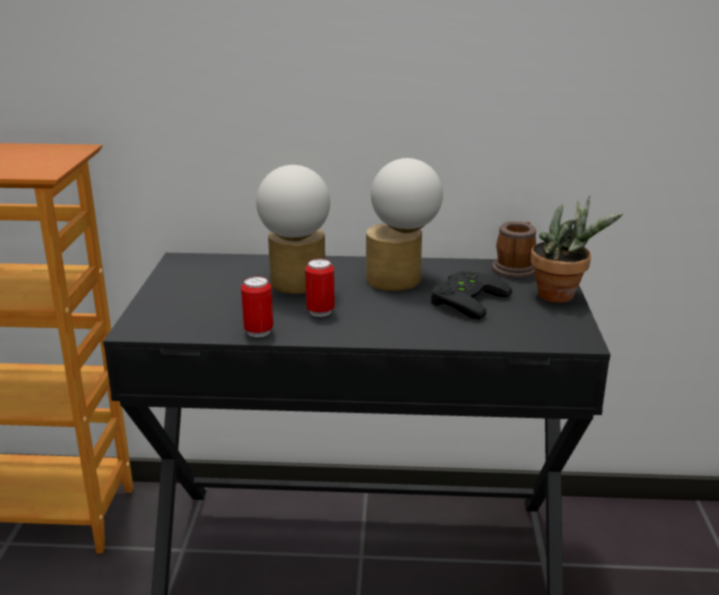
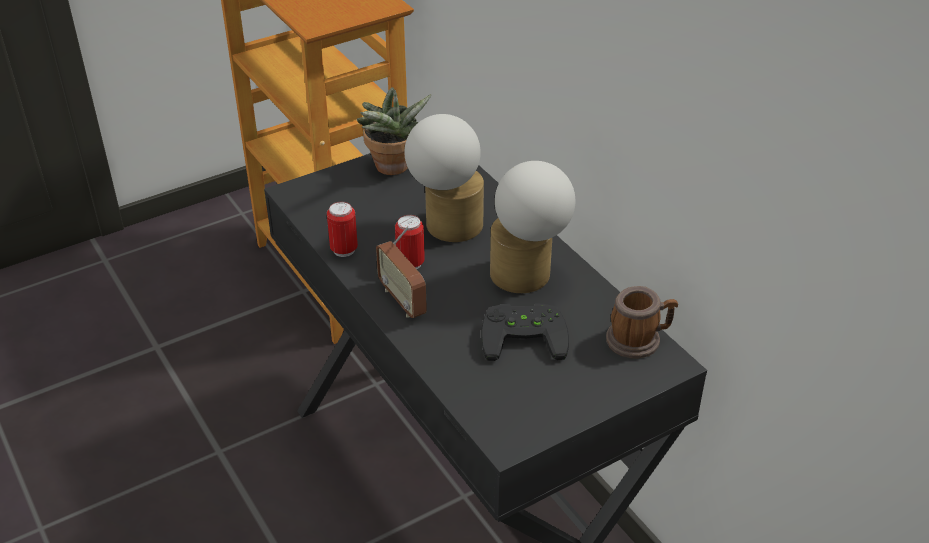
camera: 55 degrees right, 15 degrees up
(363, 328) = (403, 301): none -> radio
(562, 296) = (600, 397): potted plant -> potted plant (392, 169)

